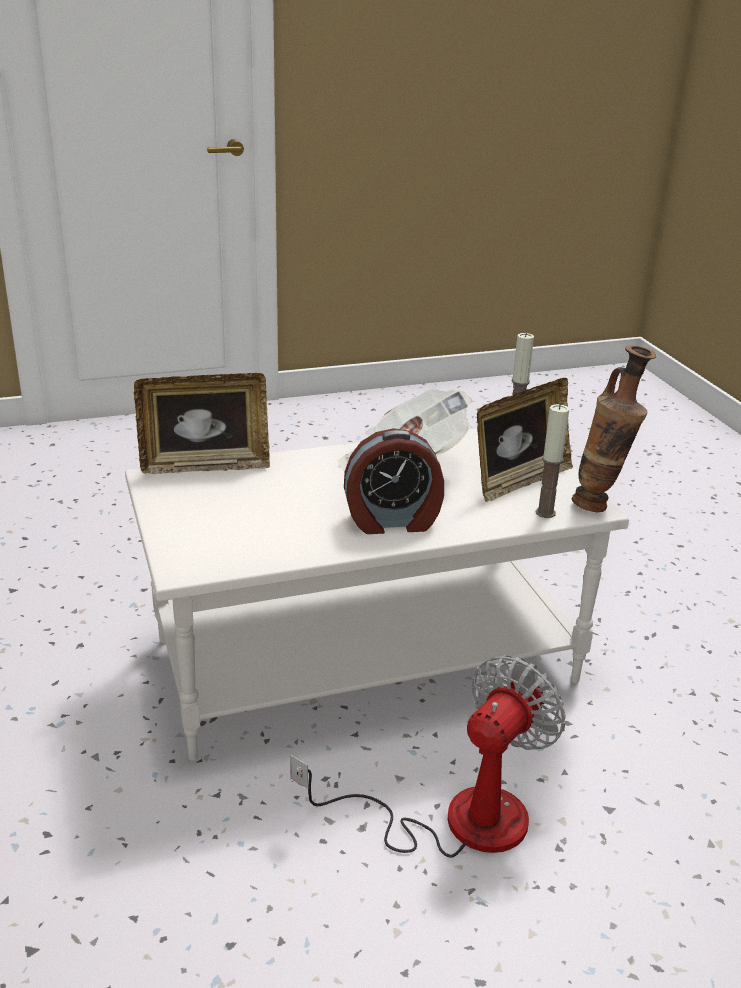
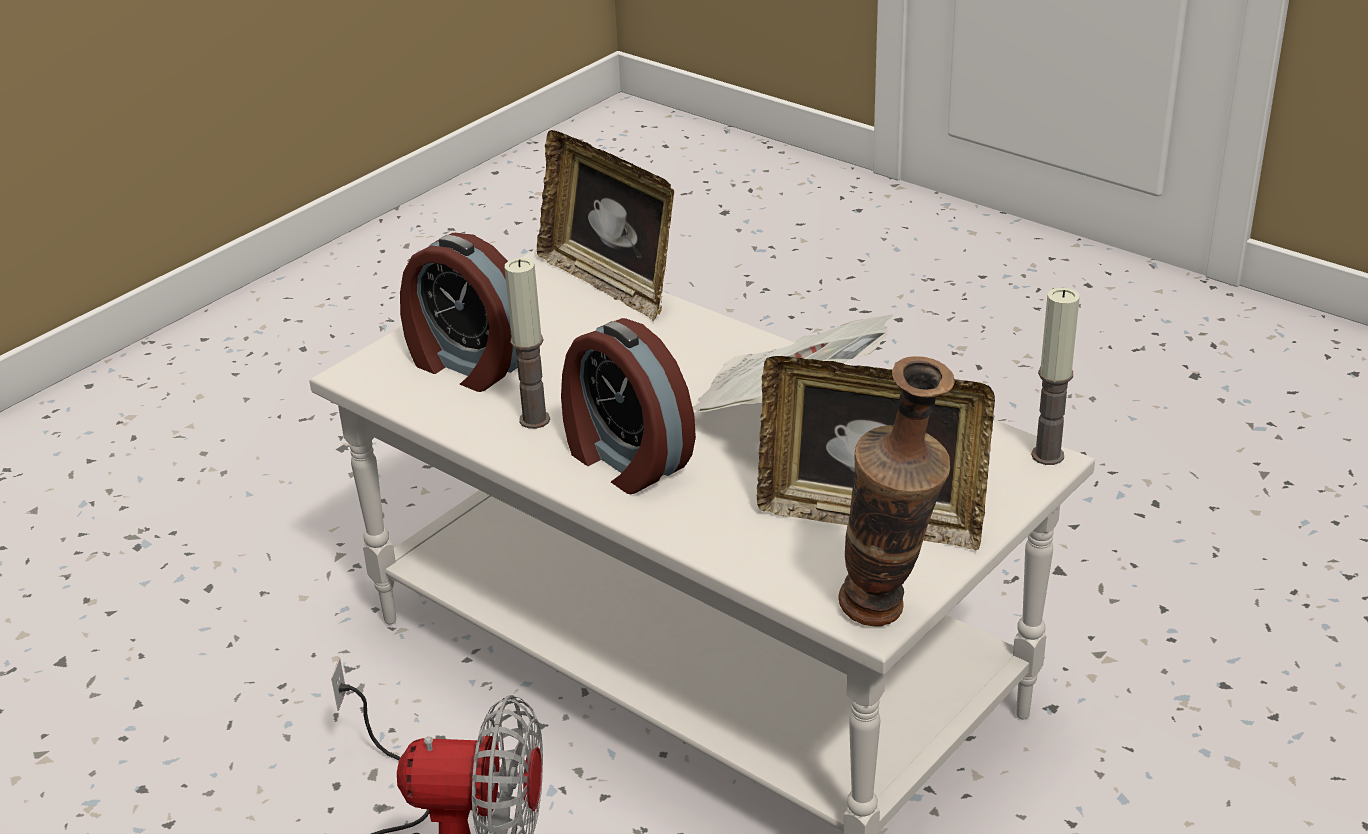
camera: 60 degrees right, 5 degrees up
(227, 534) = (467, 365): none -> alarm clock
(545, 513) = (800, 574): candle -> candle (534, 419)

